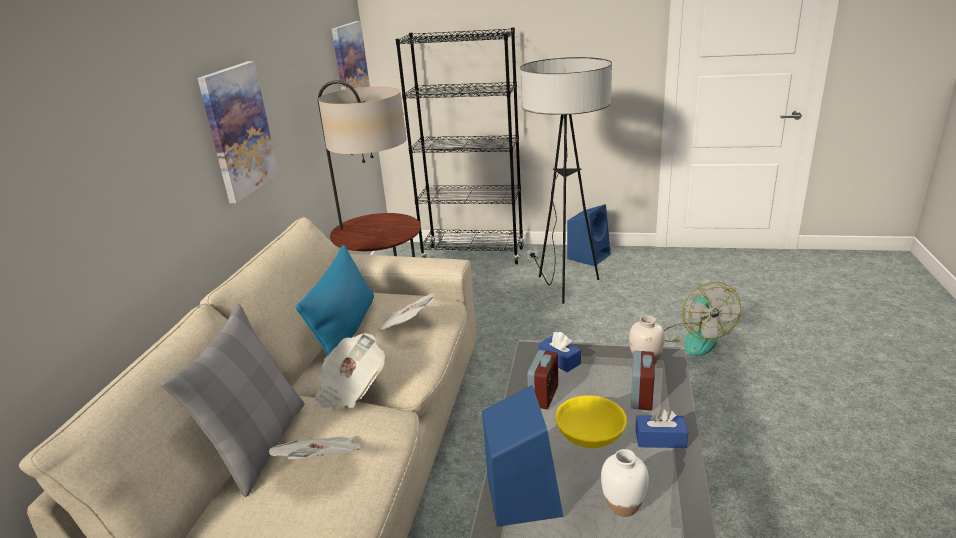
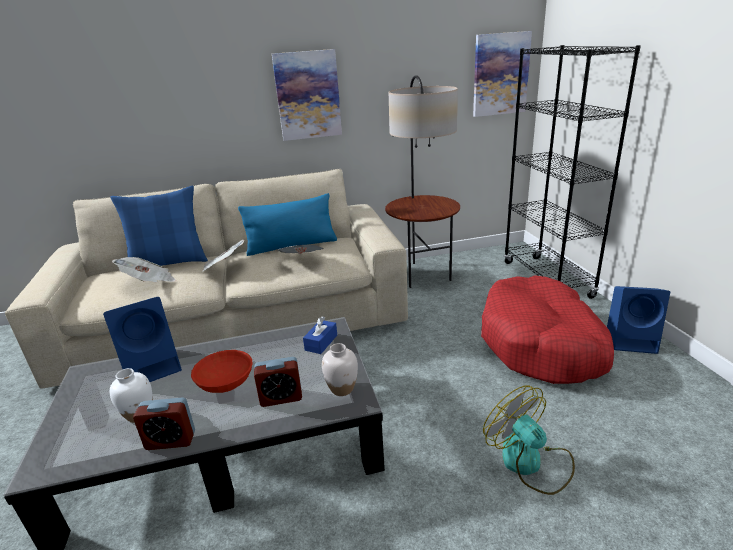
camera: 65 degrees right, 0 degrees up
(258, 445) = (169, 263): grey pillow -> blue pillow
(543, 396) = (267, 347): alarm clock -> alarm clock (171, 440)
(564, 289) = (542, 344): floor lamp -> red dog bed
(590, 432) = (225, 380): yellow bowl -> red bowl
(660, 439) = (222, 420): blue tissue box -> none
(695, 339) = (530, 463): fan -> fan turned 90 degrees clockwise

